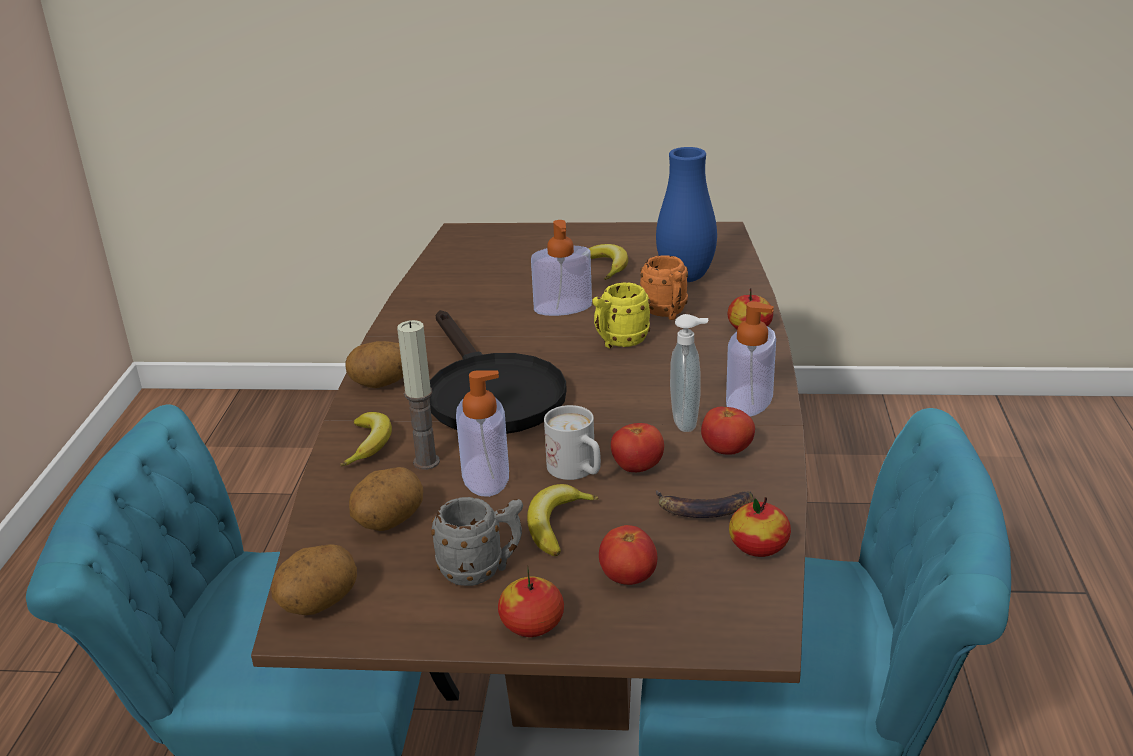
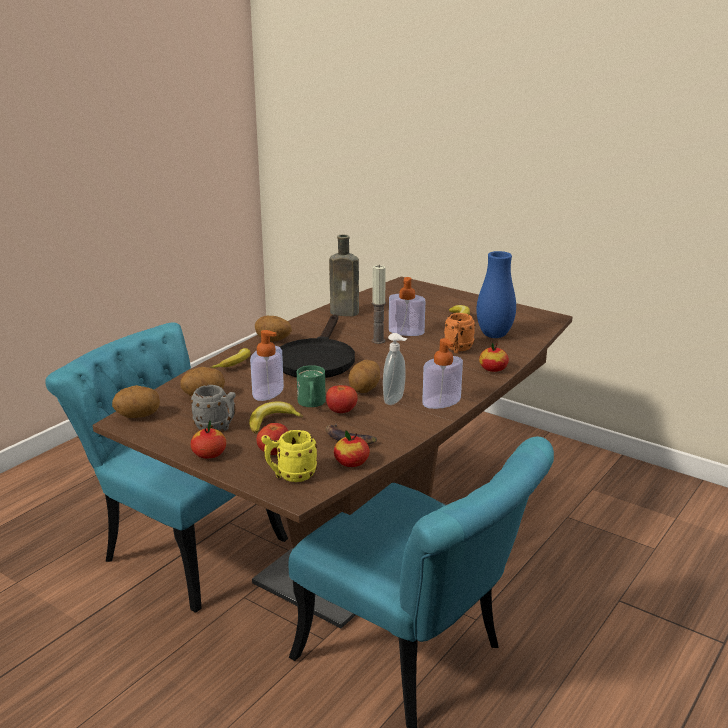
camera: 30 degrees right, 5 degrees down
(426, 462) = (250, 378): candle -> candle (378, 341)
(438, 303) = (346, 313): none -> brown bottle
(577, 471) = (311, 404): white mug -> green mug
(619, 342) = (412, 355): yellow mug -> yellow mug (290, 476)
(623, 419) = (365, 389): none -> potato
(727, 451) = (396, 419): tomato -> none

